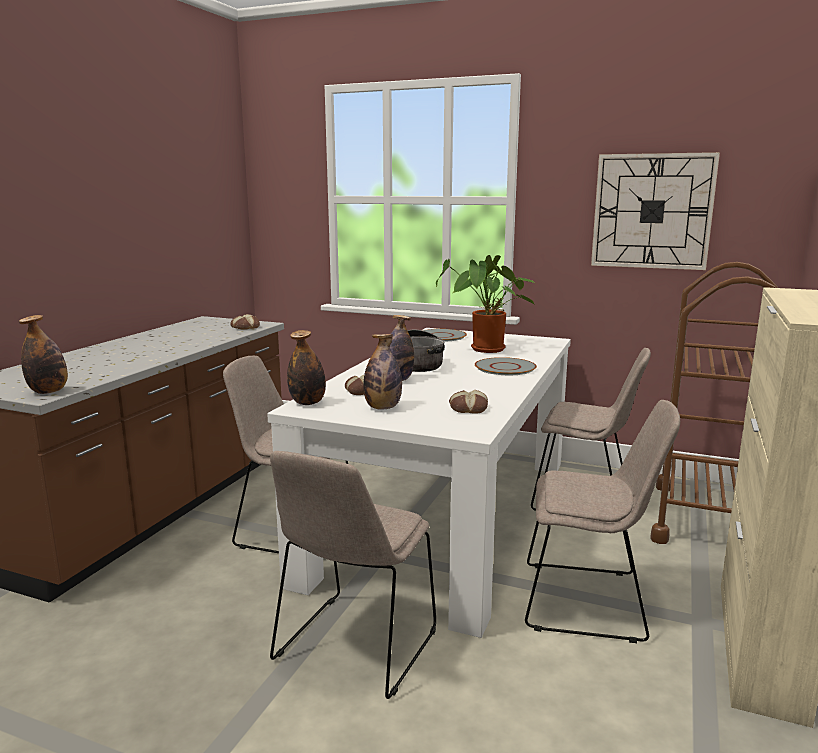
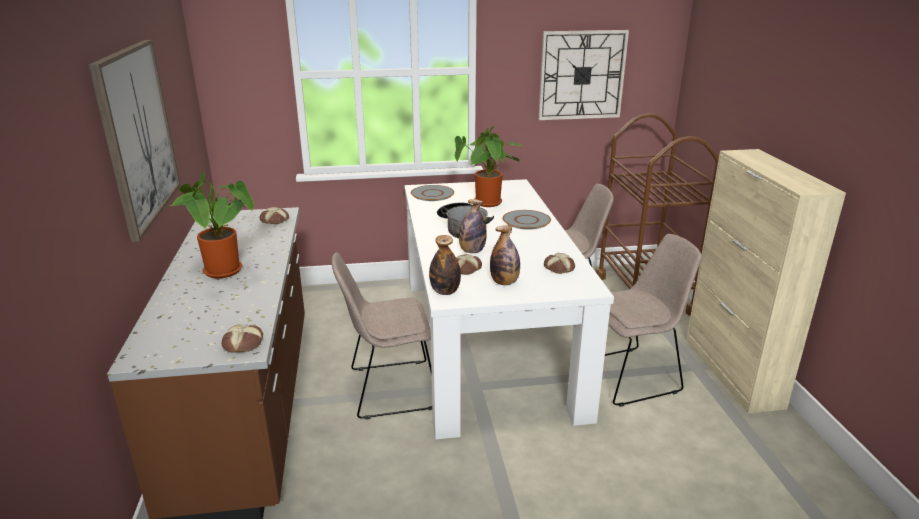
camera: 30 degrees left, 10 degrees up
(49, 391) = (244, 343): bottle -> bread
(97, 209) = (137, 135): none -> picture
(138, 350) = (226, 272): none -> potted plant
(354, 648) = (531, 461): beige chair -> none

